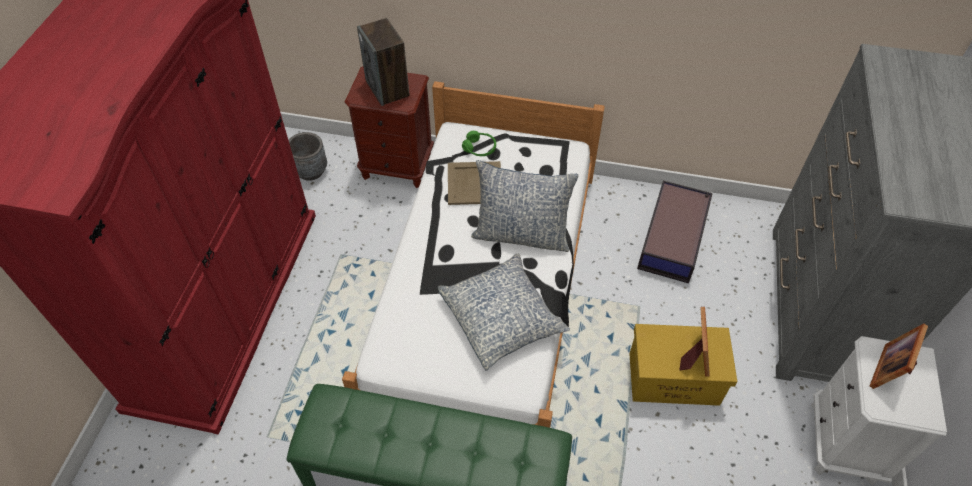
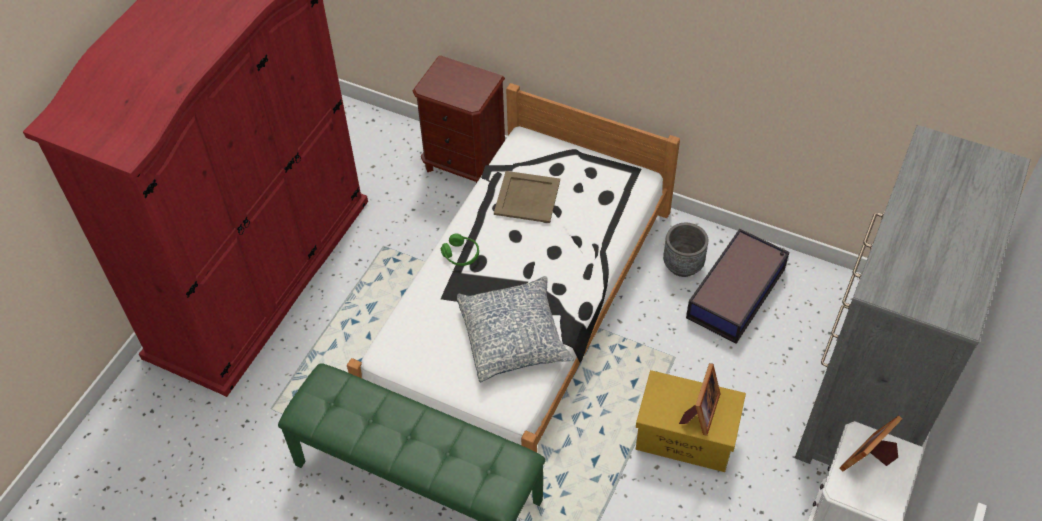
camera: 15 degrees right, 0 degrees up
(310, 171) = (374, 153): grey planter -> grey planter (683, 265)
(388, 89) = (459, 84): speaker -> none
(479, 148) = (543, 161): green headphones -> green headphones (461, 255)
(521, 234) = (559, 258): pillow -> none

